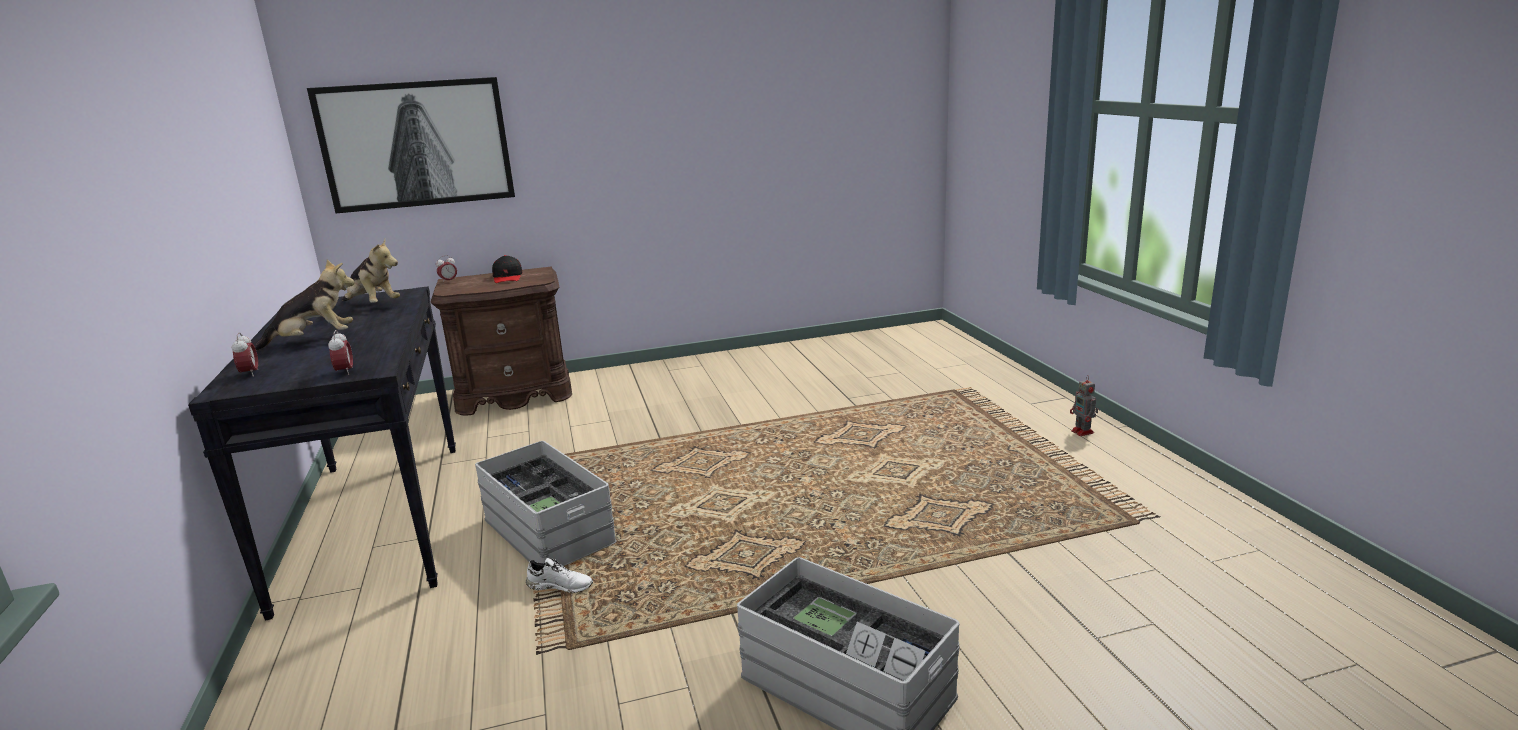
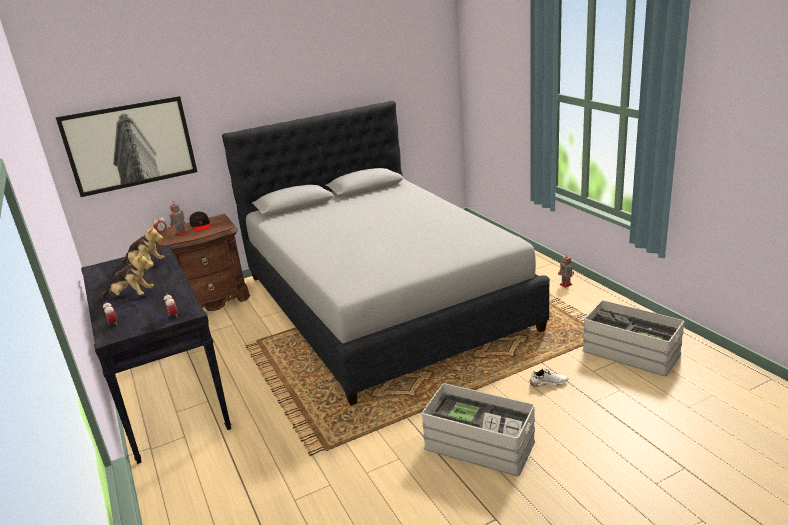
camera: 10 degrees left, 5 degrees up
(314, 340) = (131, 295): plush toy -> plush toy turned 45 degrees clockwise
(473, 284) = (180, 234): none -> toy robot
(547, 531) = (279, 387): grey storage box -> grey storage box (630, 352)
(561, 586) = (304, 417): white shoe -> white shoe (548, 382)
(765, 424) = (382, 301): none -> grey bed

